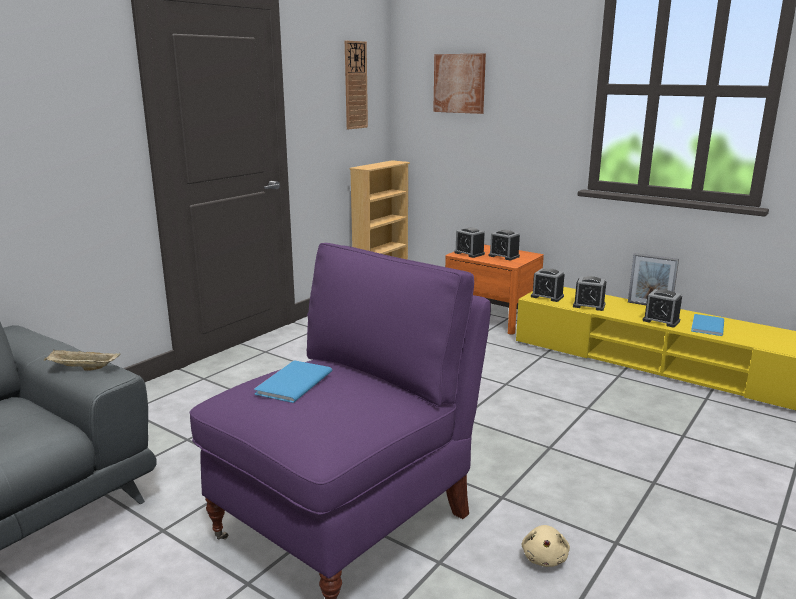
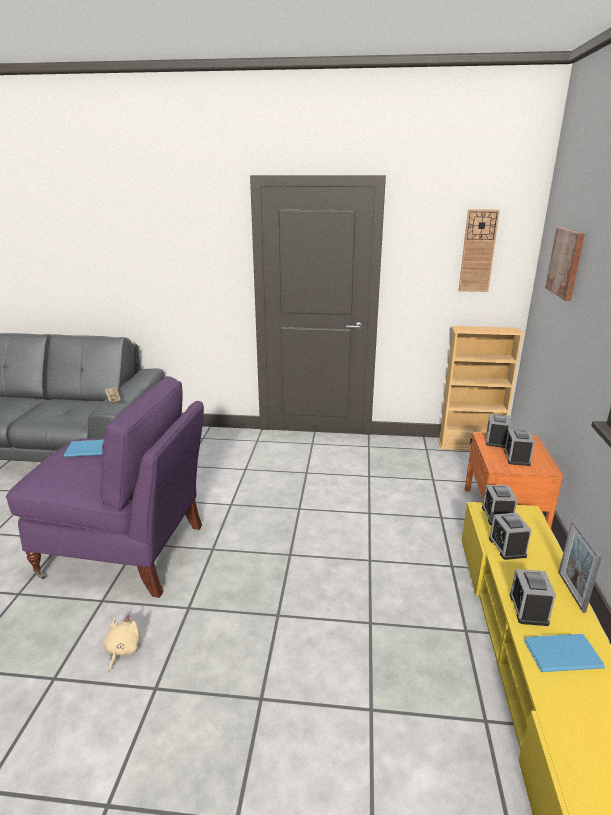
camera: 60 degrees right, 5 degrees up
(544, 557) = (122, 650): beige plush toy -> beige plush toy turned 120 degrees clockwise

